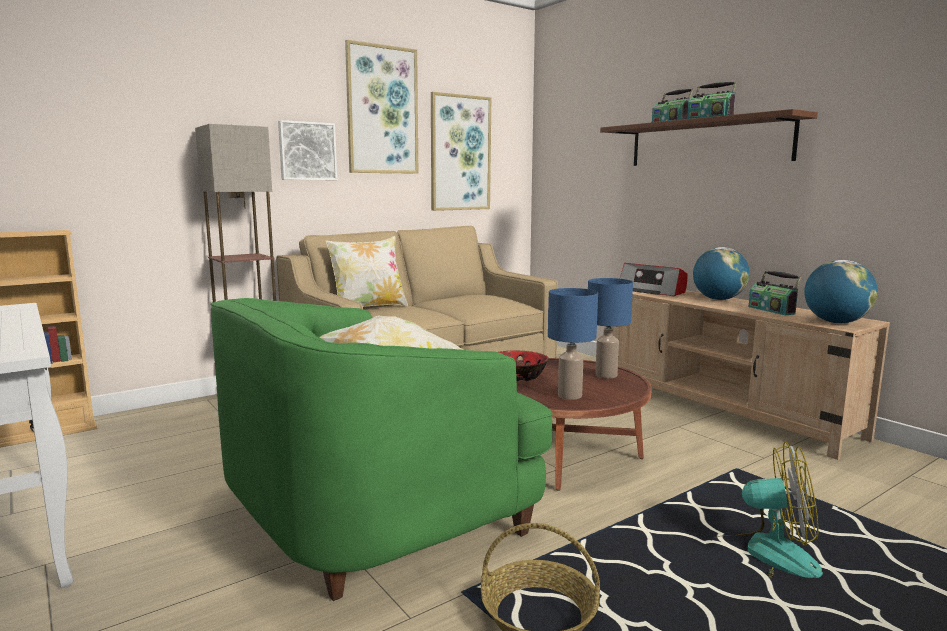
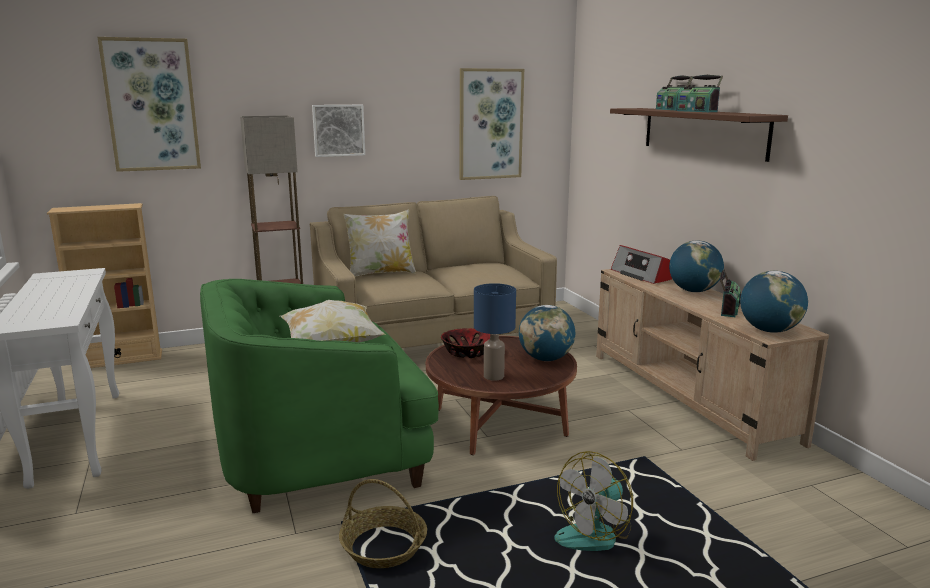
camera: 15 degrees right, 5 degrees up
(382, 110) = (410, 89): picture -> picture (151, 105)
(606, 375) = (546, 359): blue table lamp -> globe
(763, 556) = (595, 533): fan -> fan turned 105 degrees clockwise
(772, 310) = (727, 309): radio -> radio turned 150 degrees counterclockwise

